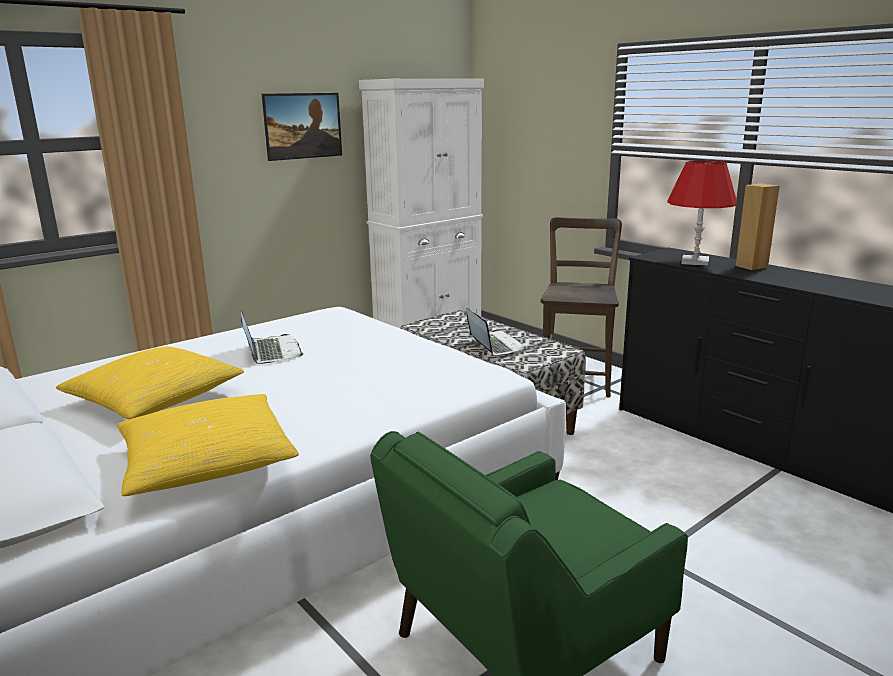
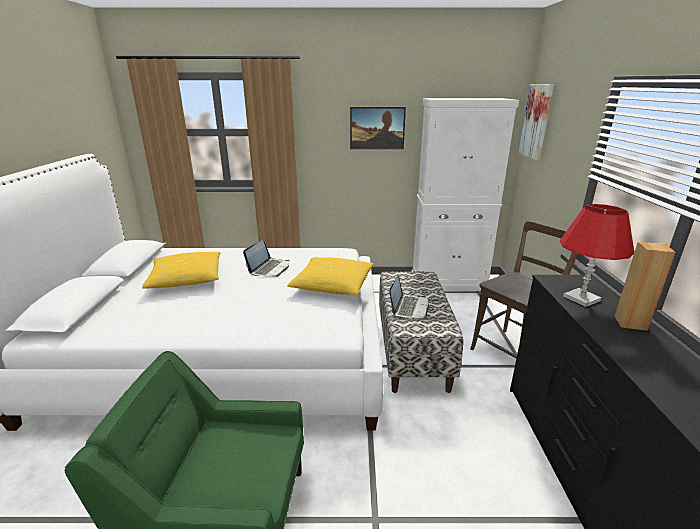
camera: 40 degrees right, 5 degrees up
(207, 462) = (140, 325): yellow pillow -> yellow pillow (333, 285)
(496, 106) = (536, 121): none -> picture

